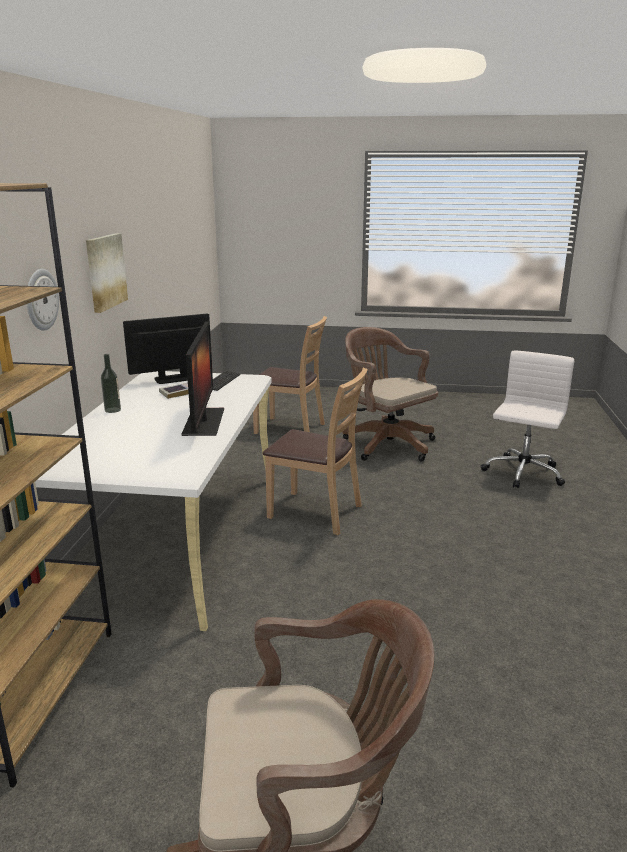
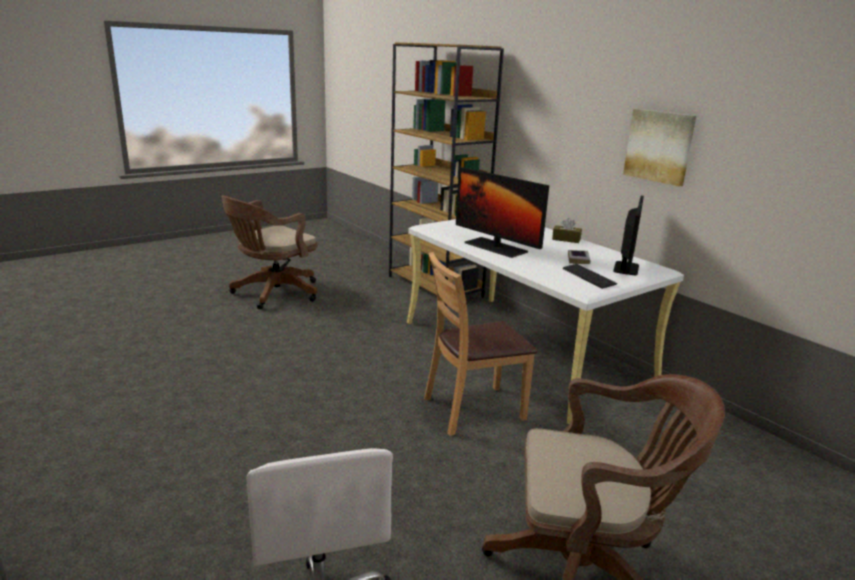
camera: 135 degrees right, 0 degrees up
(41, 299) = (565, 134): wall clock -> none
(112, 410) = (566, 239): bottle -> brown tissue box
(290, 429) = (735, 523): brown chair -> none

